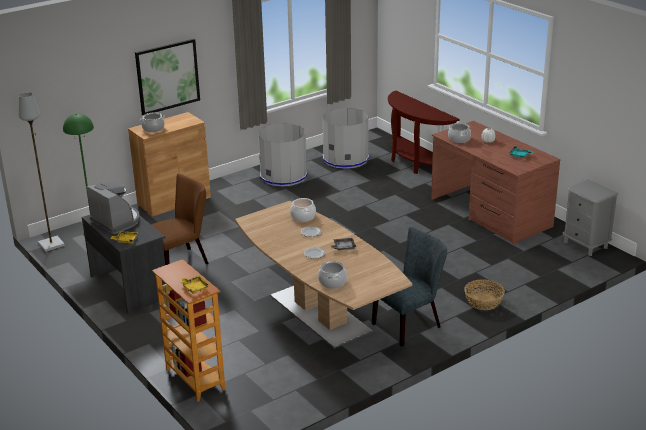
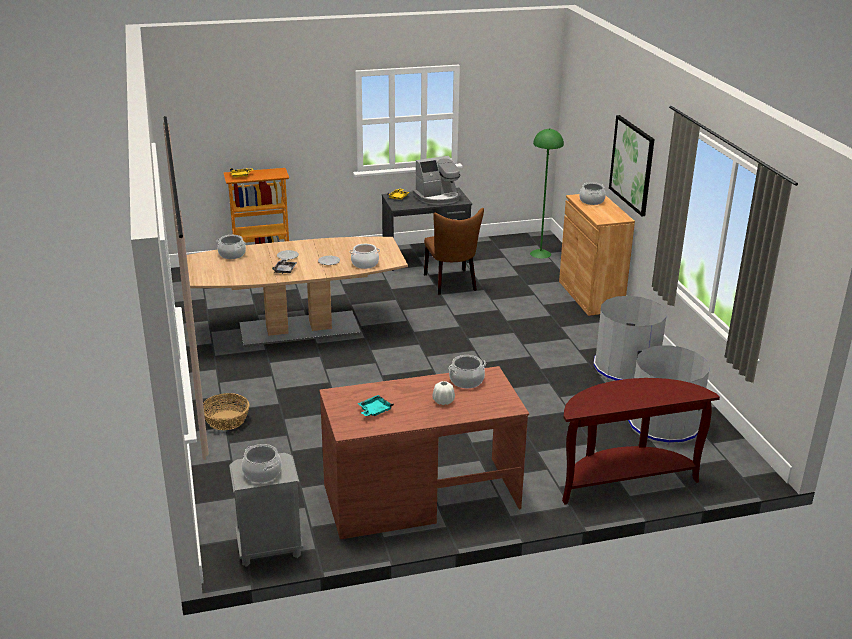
camera: 110 degrees right, 0 degrees up
(51, 244) = (529, 236): grey floor lamp -> none
(410, 324) = (234, 368): grey chair -> none
(594, 189) = (262, 473): none -> cooking pot

